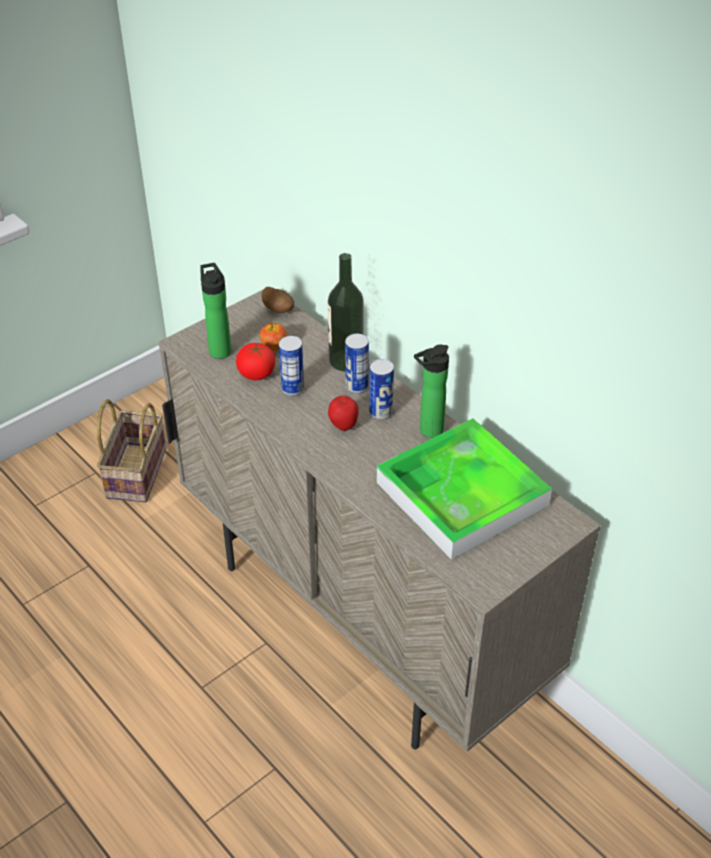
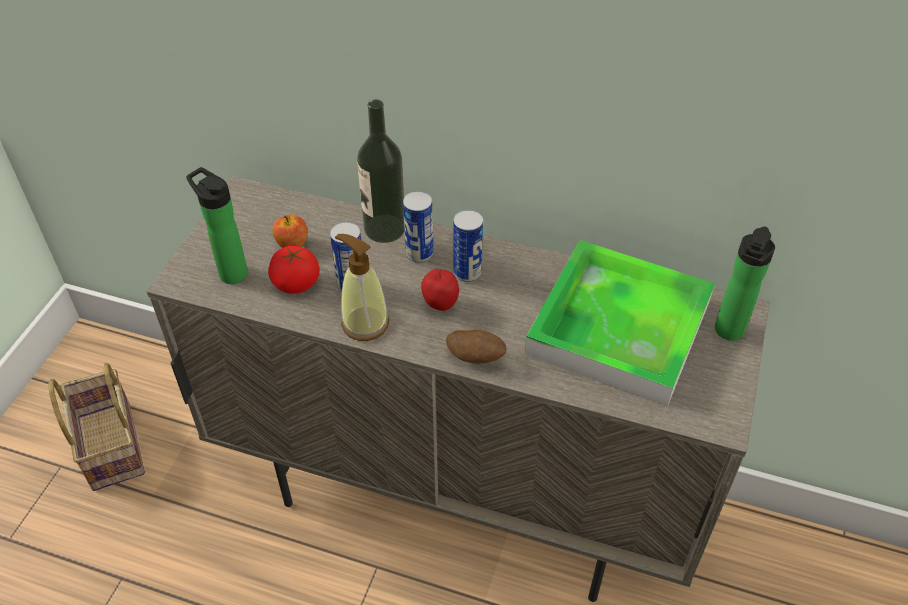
camera: 30 degrees left, 5 degrees up
(278, 310) = (265, 199): potato -> potato (476, 357)
(282, 417) = (365, 323): none -> soap dispenser
(428, 431) = (531, 273): bottle -> bottle (727, 333)

